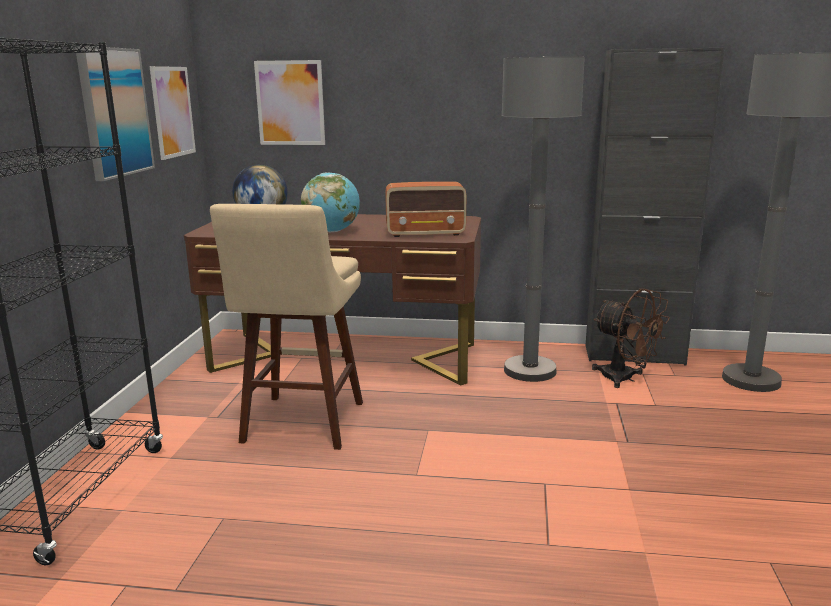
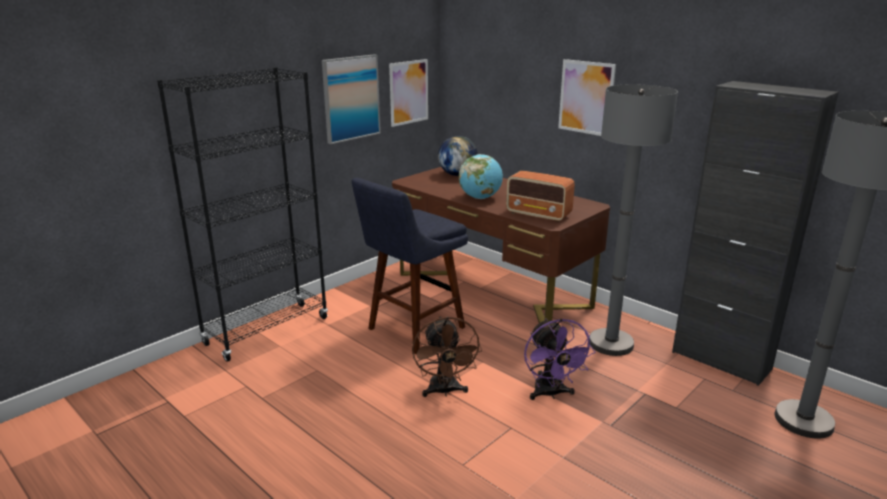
camera: 35 degrees right, 5 degrees up
(290, 103) = (492, 91): picture -> picture (586, 97)
(301, 426) = (412, 330): beige stool -> blue stool
(538, 435) = (551, 394): none -> purple fan
(625, 379) = (681, 377): brown fan -> brown fan (444, 391)

